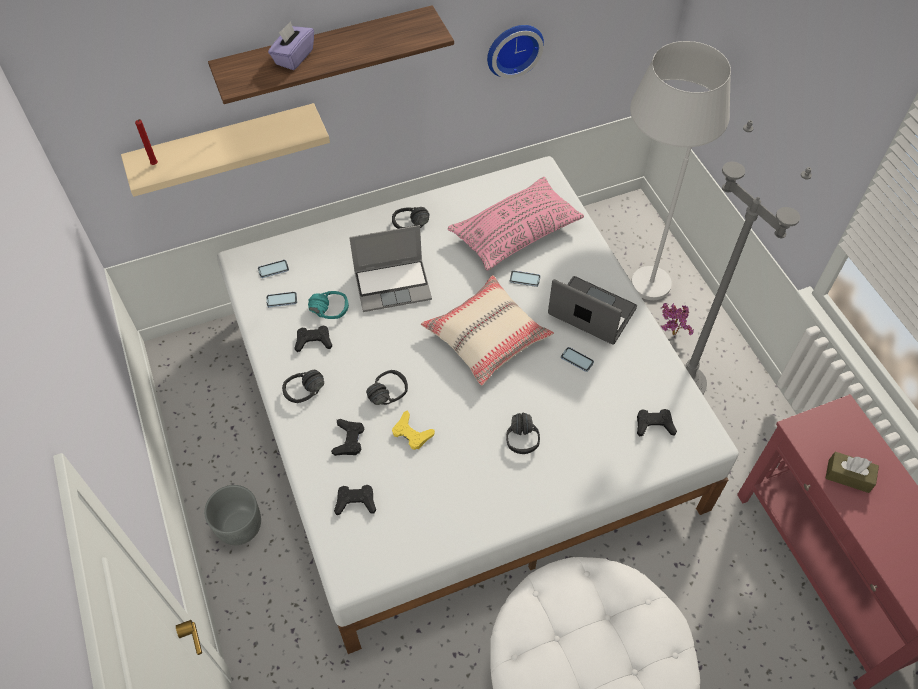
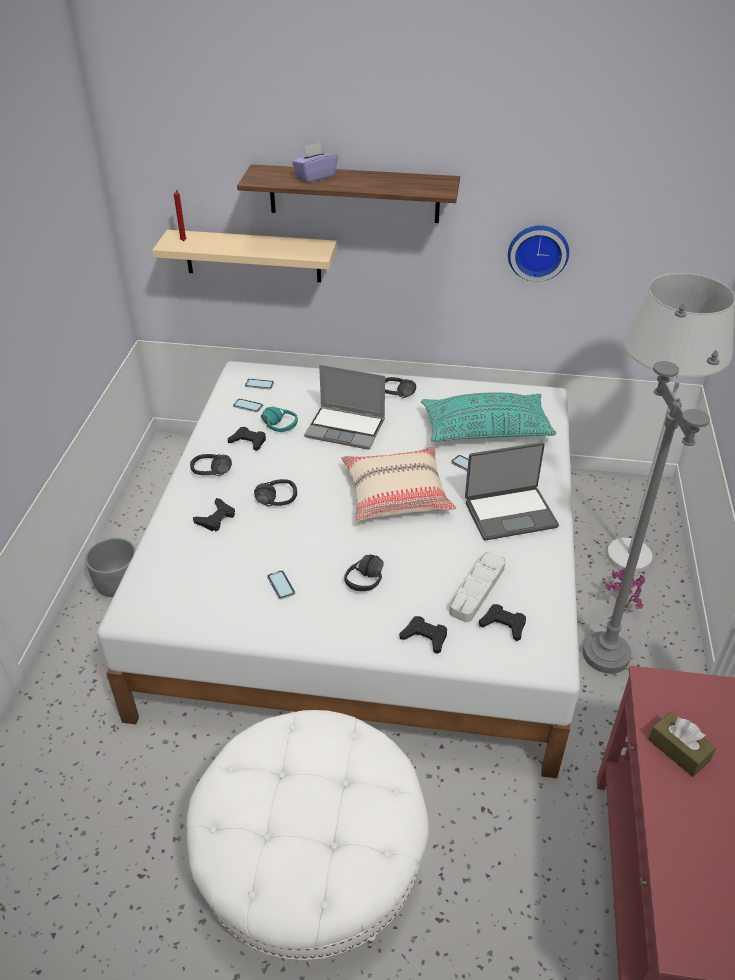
camera: 30 degrees right, 15 degrees down
(355, 502) = (182, 564): black game controller -> black game controller (425, 637)
(412, 433) = (271, 536): yellow game controller -> none
(515, 232) = (485, 430): pink pillow -> turquoise pillow
(577, 360) = (467, 543): phone -> phone (281, 585)
(591, 313) = (510, 513): laptop -> laptop turned 105 degrees clockwise
(614, 402) = (477, 589): none -> grey tray

